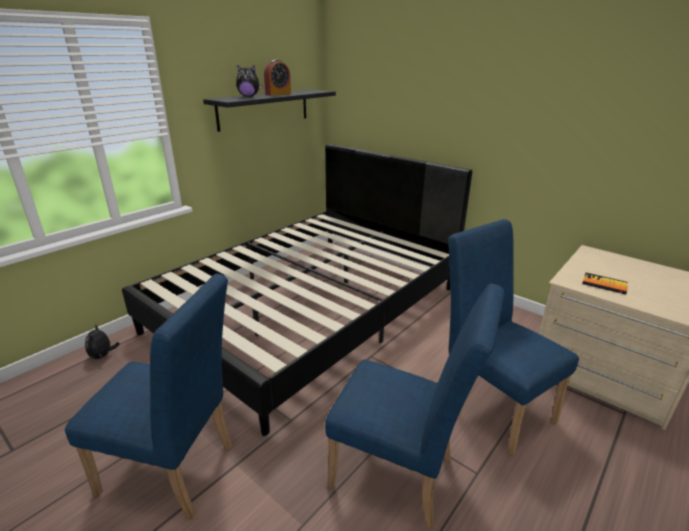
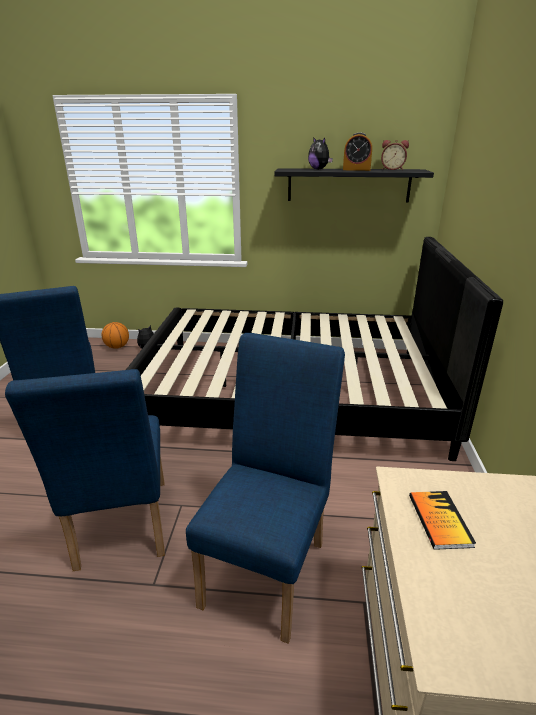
camera: 55 degrees right, 0 degrees up
(52, 377) = (117, 347): none -> basketball
(297, 91) = (392, 169): none -> alarm clock

